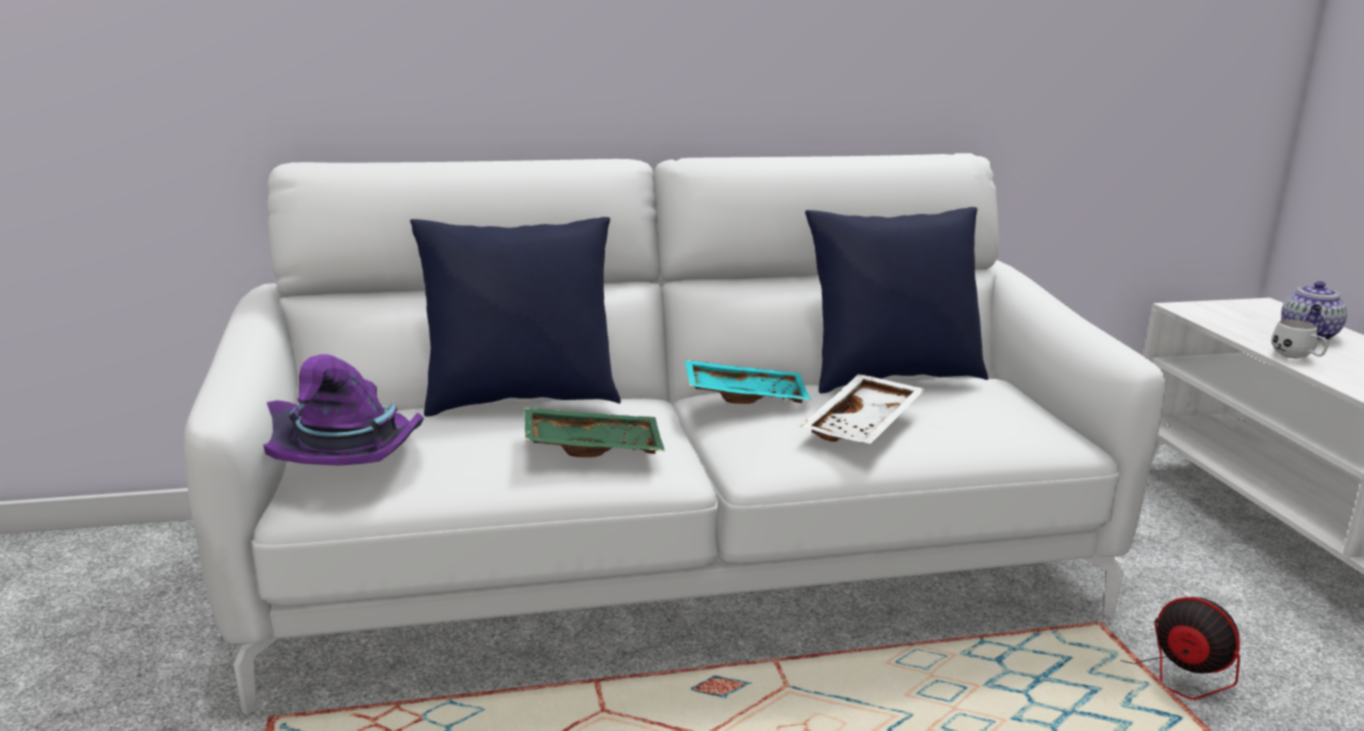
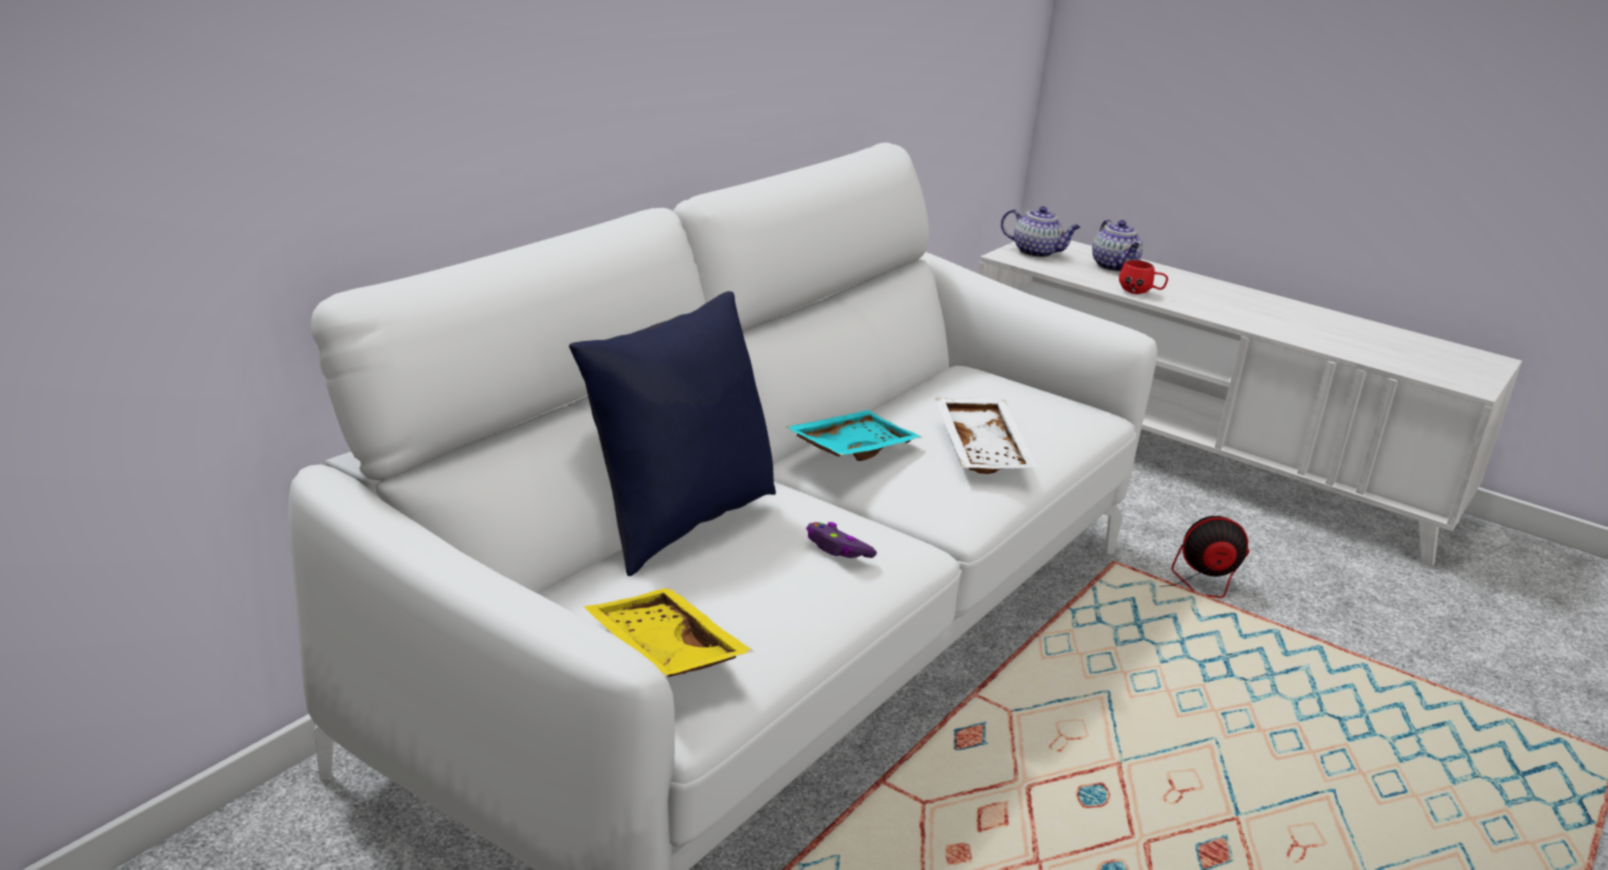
camera: 45 degrees left, 5 degrees up
(348, 457) = (661, 652): purple hat -> yellow tray
(593, 446) = (837, 549): green tray -> purple game controller
(890, 377) = (914, 391): blue pillow -> none
(1229, 310) = (1036, 252): none -> teapot
(1297, 358) = (1140, 293): white mug -> red mug

